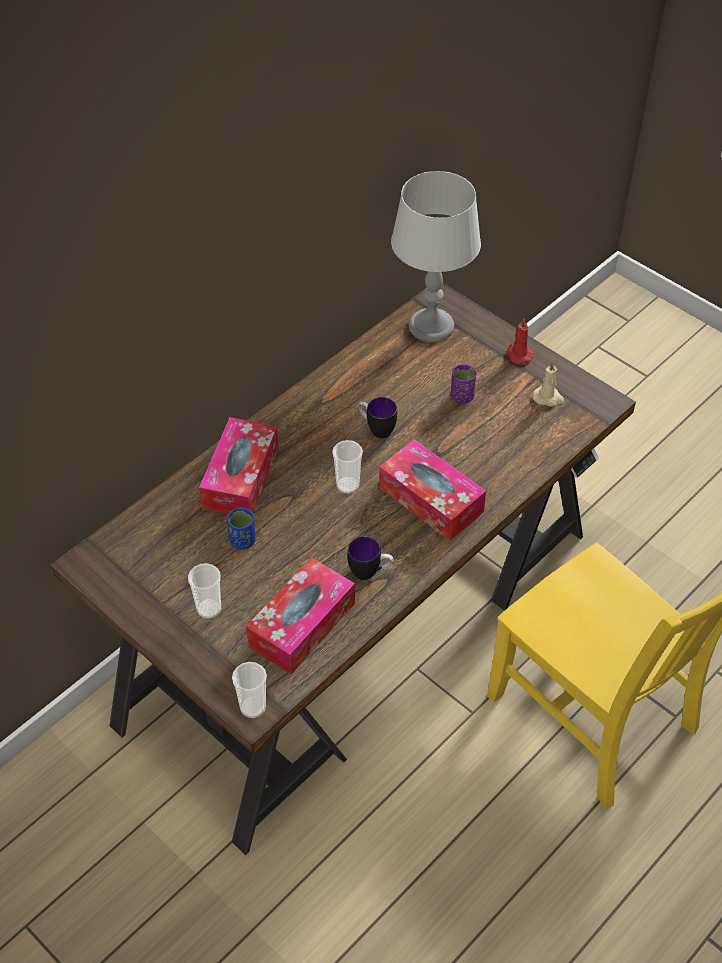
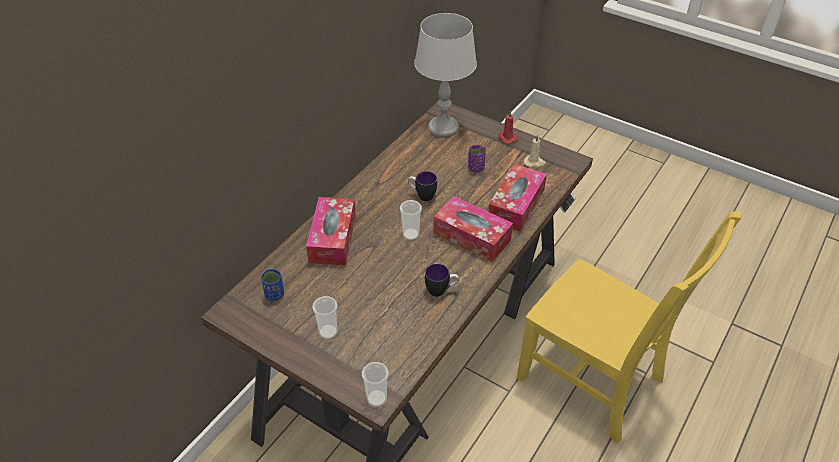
camera: 10 degrees left, 5 degrees down
(243, 541) = (343, 281): blue cup -> blue cup (274, 294)
(302, 624) = (400, 333): tissue box -> tissue box (516, 205)

